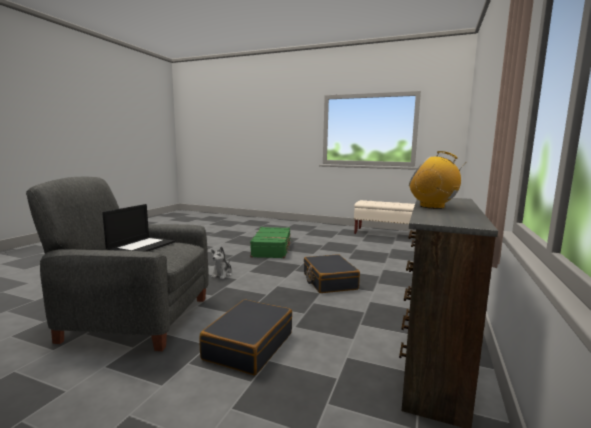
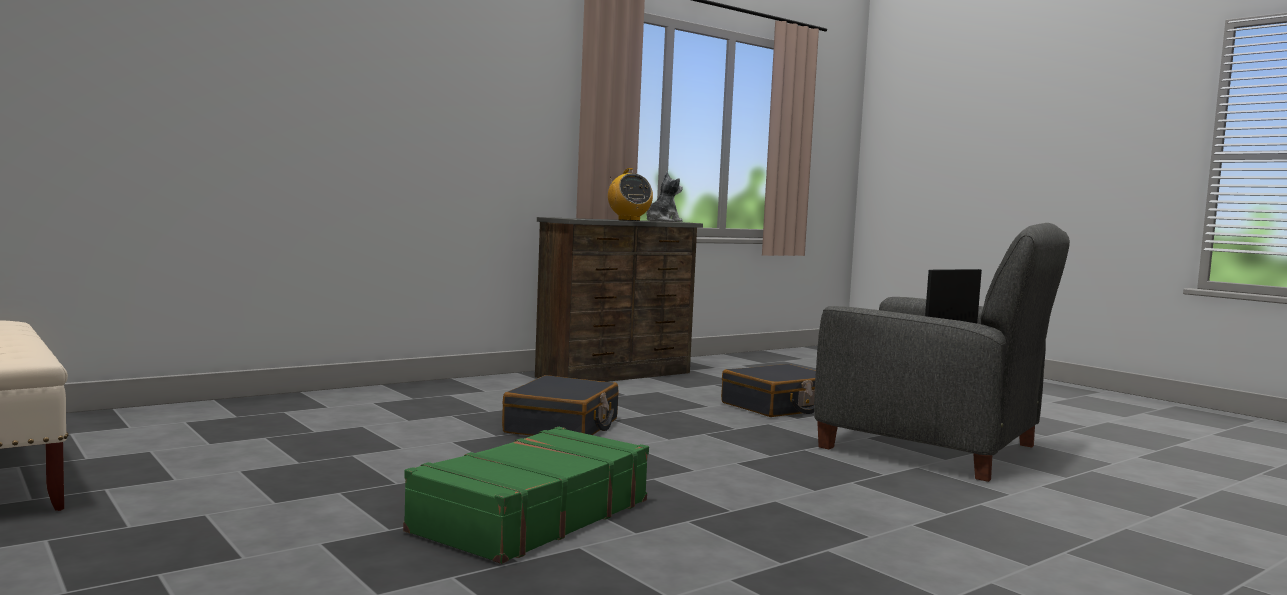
camera: 150 degrees left, 5 degrees down
(222, 275) = (763, 475): plush toy -> plush toy (662, 221)

